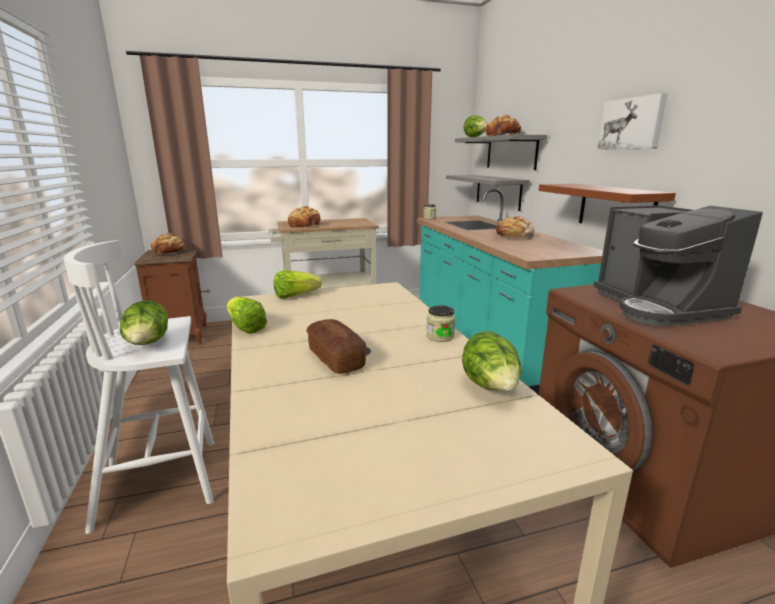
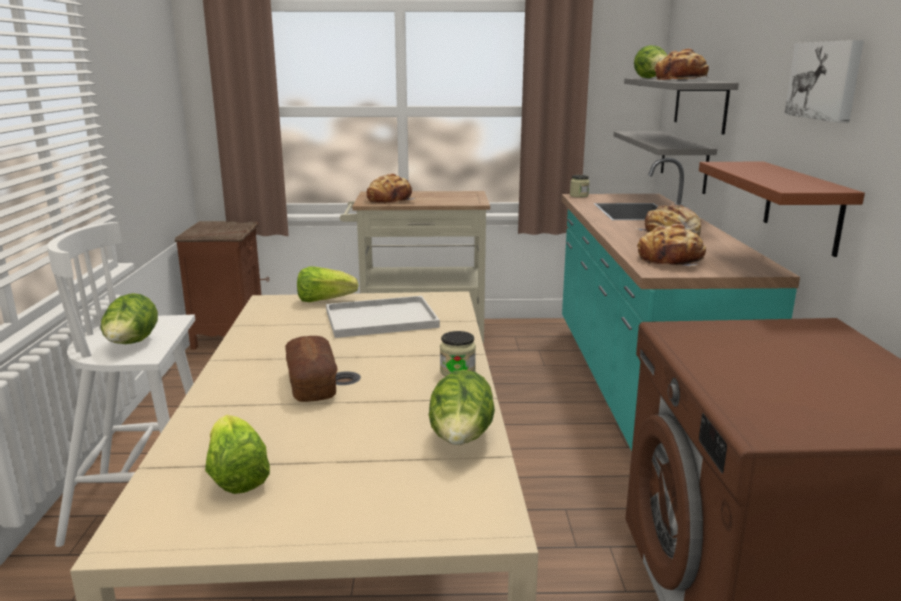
camera: 15 degrees right, 0 degrees up
(170, 252) = (222, 226): bread -> bread (671, 260)
(245, 328) = (240, 335): lettuce -> lettuce (236, 475)
(351, 305) = (383, 318): none -> white tray
(657, 307) = (763, 363): coffee machine -> none

